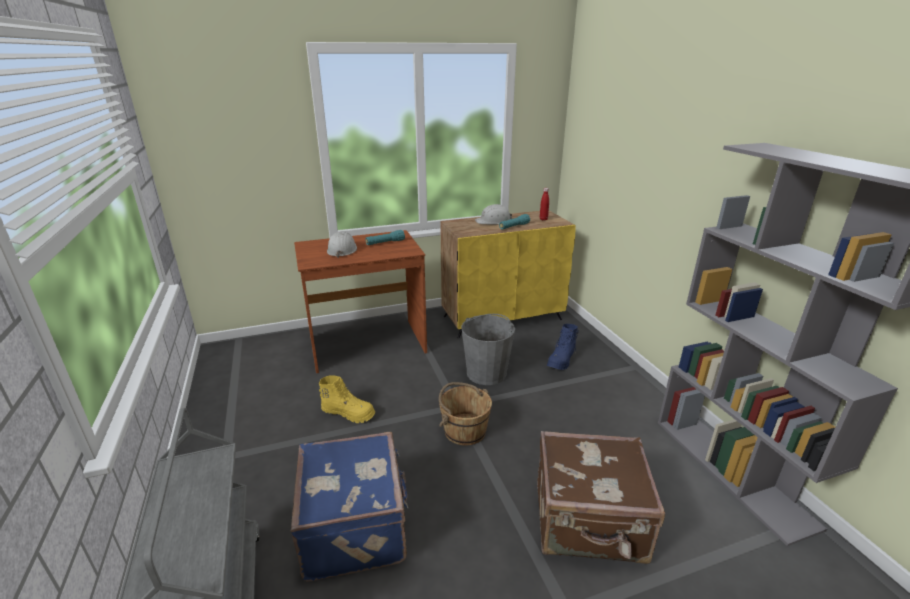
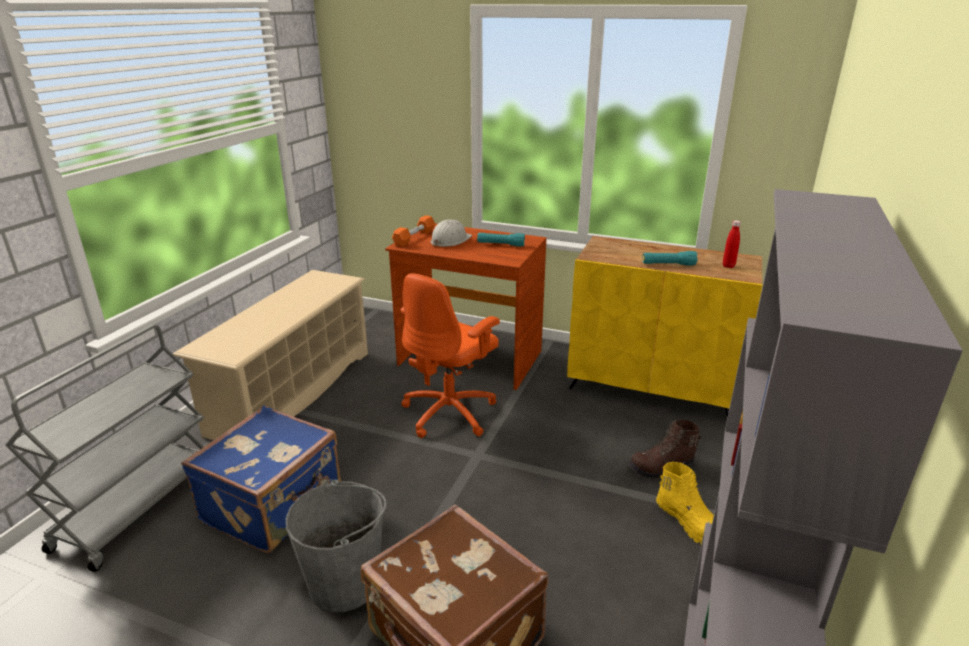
camera: 40 degrees right, 0 degrees up
(247, 434) = (292, 391): none -> beige shoe rack
(308, 255) = (414, 237): none -> orange dumbbell
(349, 413) = (379, 412): yellow boot -> yellow boot (689, 522)
(402, 388) = (450, 412): none -> orange office chair
(464, 430) = (454, 481): brown bucket -> none
(486, 373) = (551, 438): grey bucket -> grey bucket (345, 582)
(493, 221) = (655, 251): white hard hat -> none
(562, 360) = (662, 467): blue boot -> brown boot

